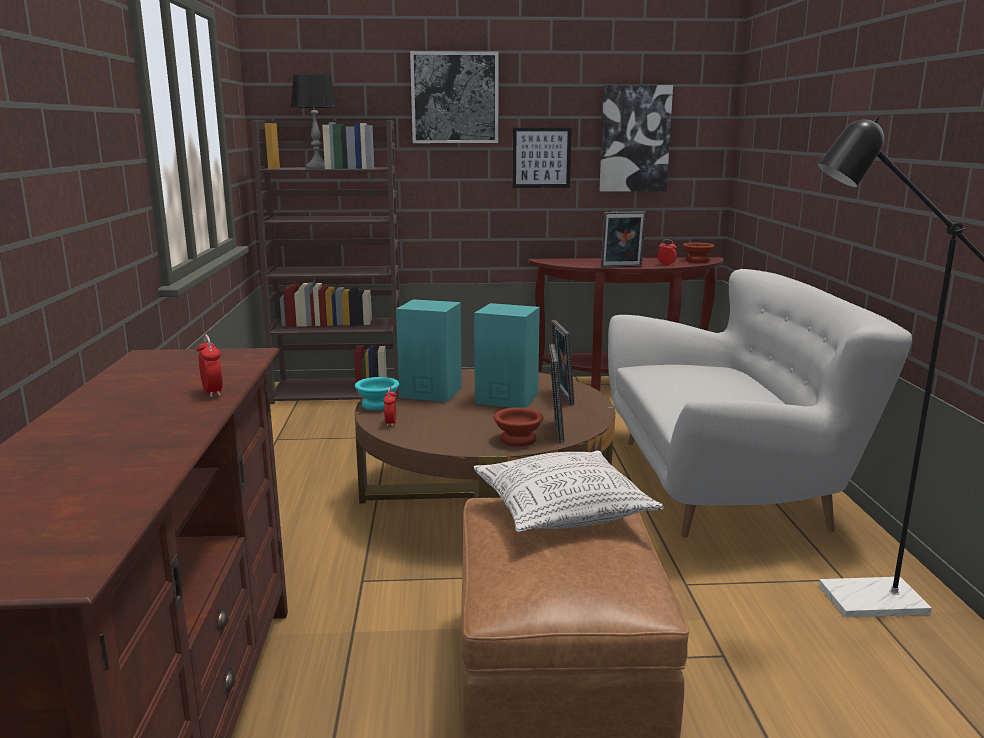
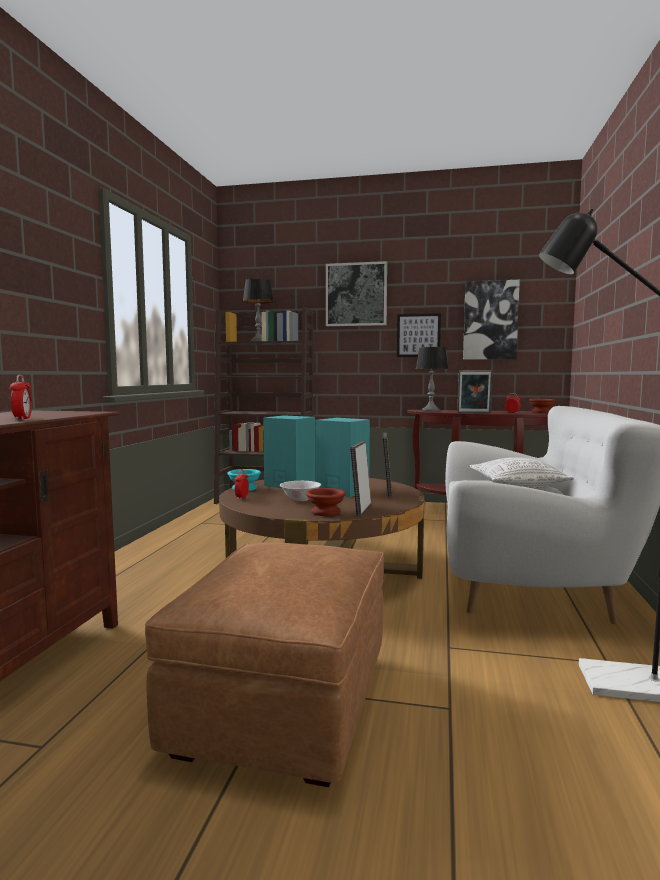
camera: 15 degrees right, 10 degrees down
(468, 419) = (300, 499): none -> white bowl
(562, 261) = (431, 410): none -> table lamp
(562, 511) = (305, 550): pillow -> pillow (517, 486)

